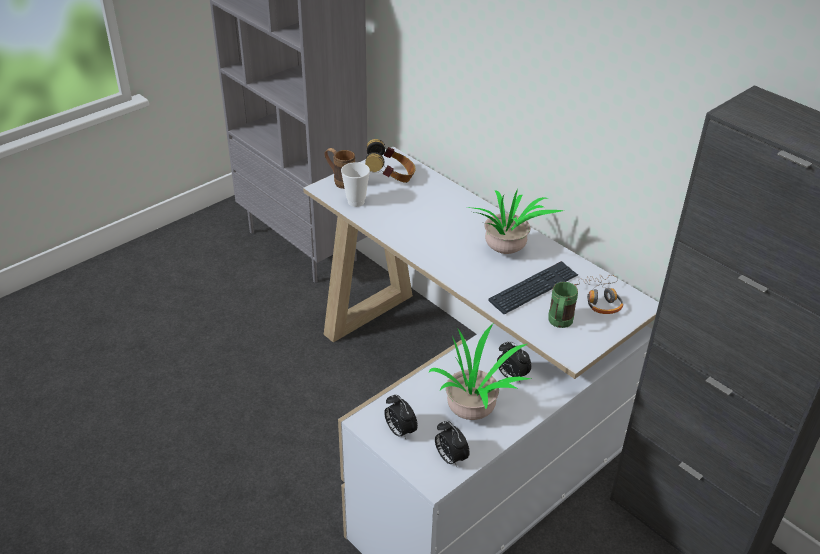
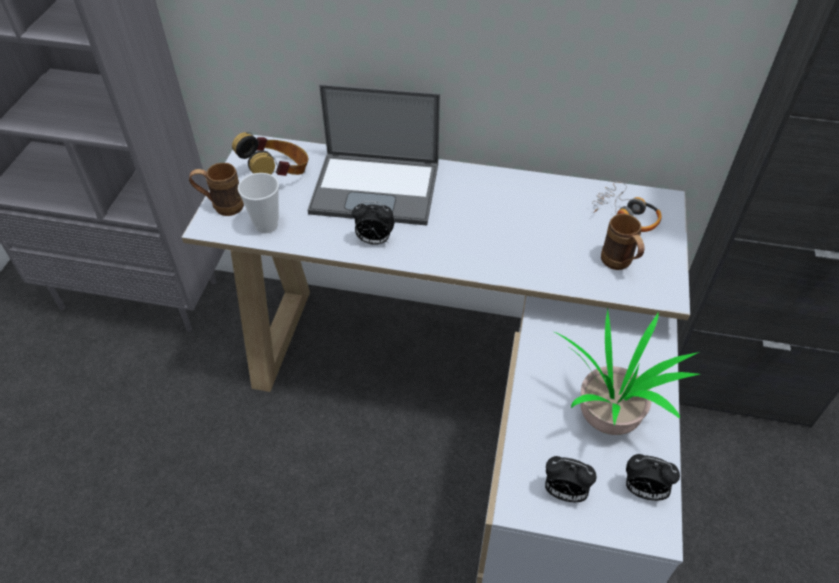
camera: 35 degrees left, 10 degrees up
(444, 211) = (377, 188): none -> laptop
(506, 252) = (488, 207): potted plant -> none
(511, 376) = (602, 349): alarm clock -> alarm clock (374, 240)
(533, 289) = (556, 236): keyboard -> none
(559, 324) = (619, 264): green mug -> brown mug

